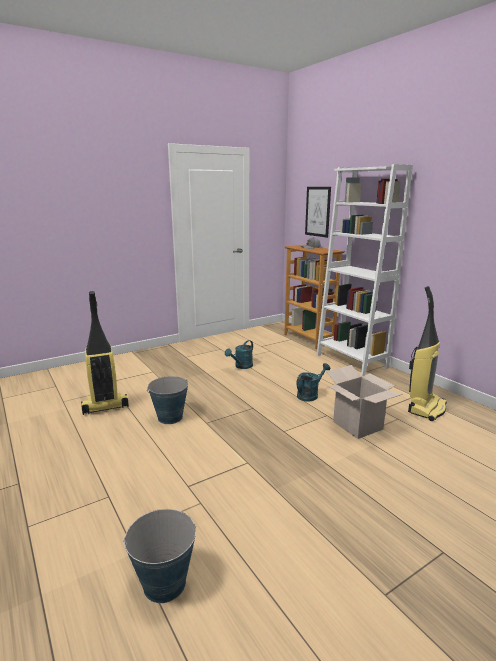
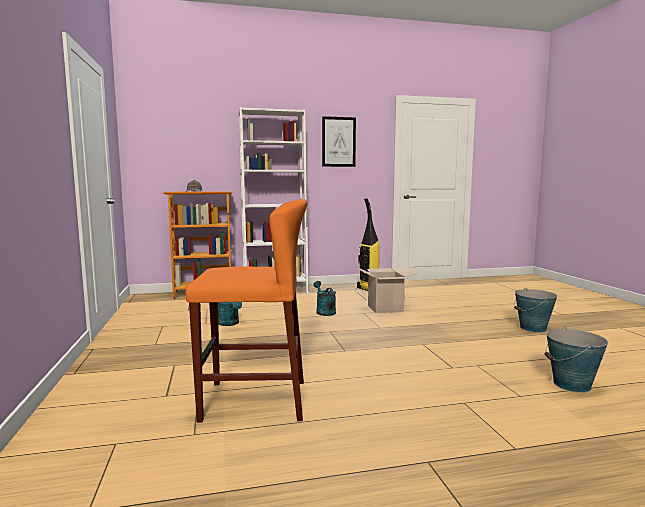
camera: 70 degrees left, 10 degrees down
(105, 407) = (254, 400): vacuum cleaner -> orange stool
(170, 417) = (319, 365): bucket -> bucket (533, 328)
(317, 211) = (183, 154): picture -> picture (338, 142)

